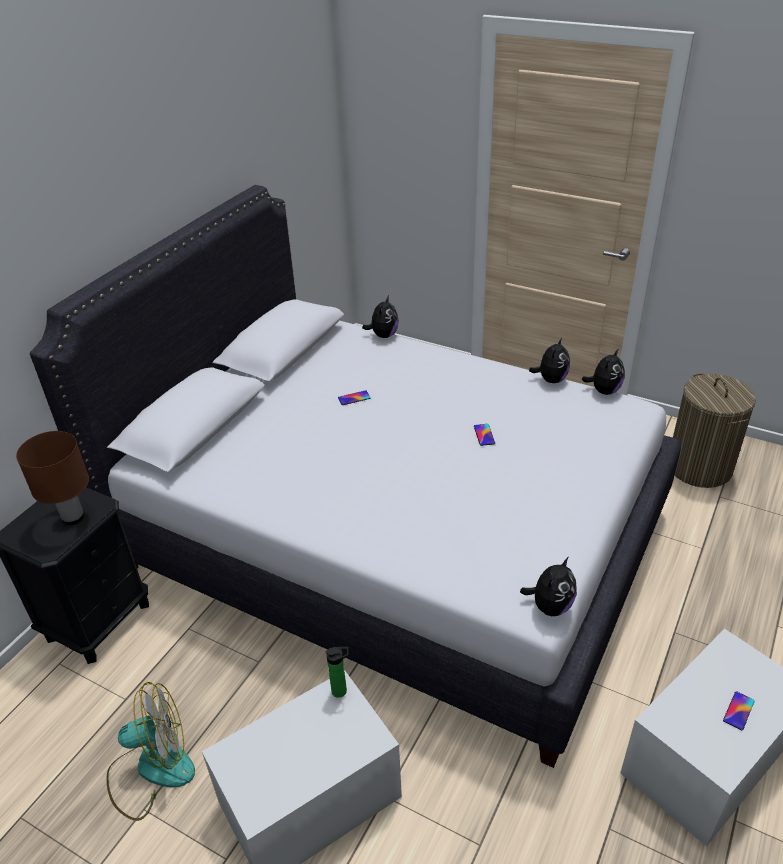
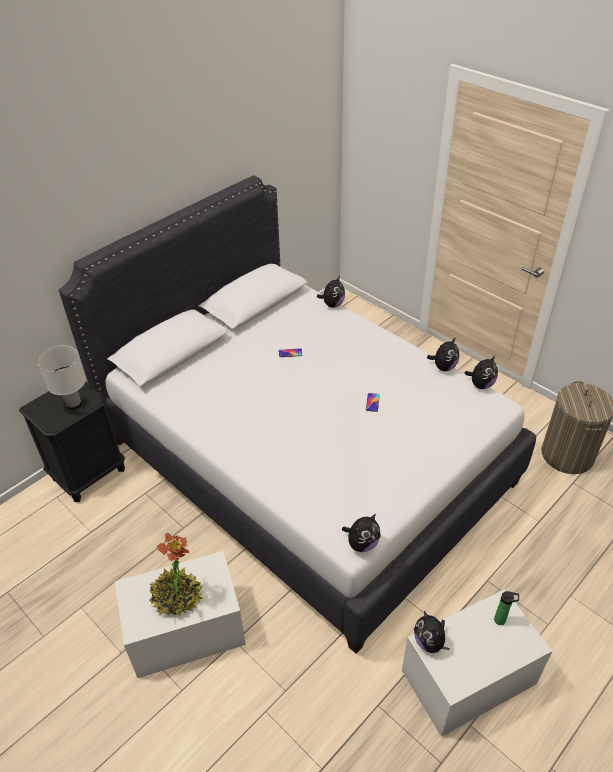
camera: 15 degrees right, 5 degrees up
(73, 517) = (74, 404): brown table lamp -> white table lamp
(151, 770) = (93, 583): fan -> none
(302, 750) = (177, 597): none -> potted plant
(341, 691) = (216, 564): bottle -> bottle (501, 620)
(666, 718) = (429, 642): none -> plush toy
(738, 711) = (485, 651): phone -> none

